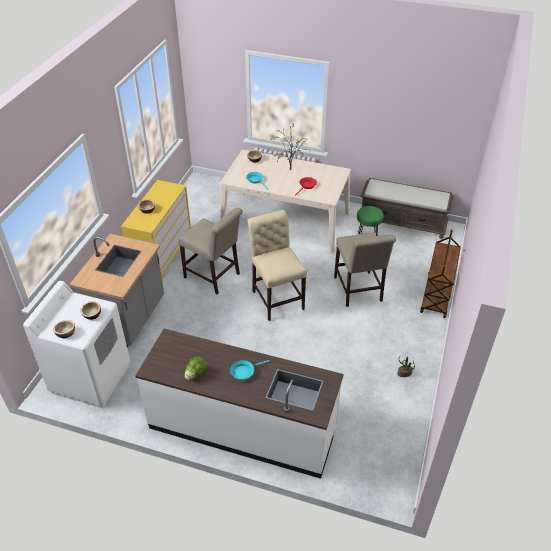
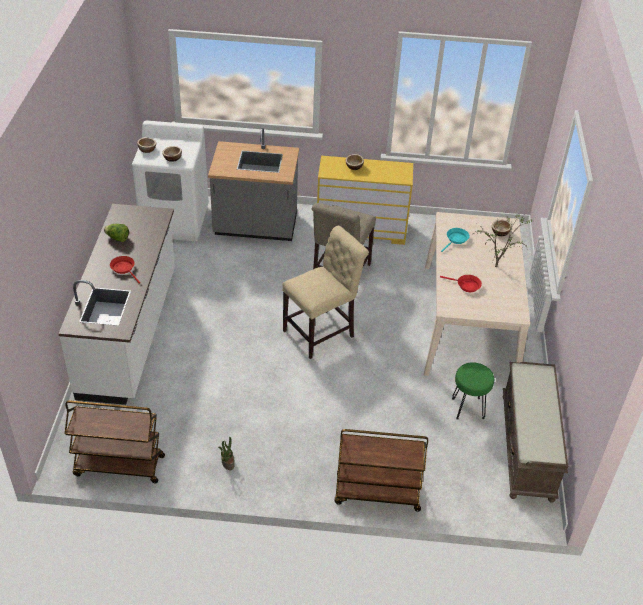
camera: 75 degrees right, 0 degrees up
(244, 371) = (124, 269): turquoise frying pan -> red frying pan
(358, 291) = (359, 407): beige chair -> none
(402, 447) = (118, 466): none -> brown cart

